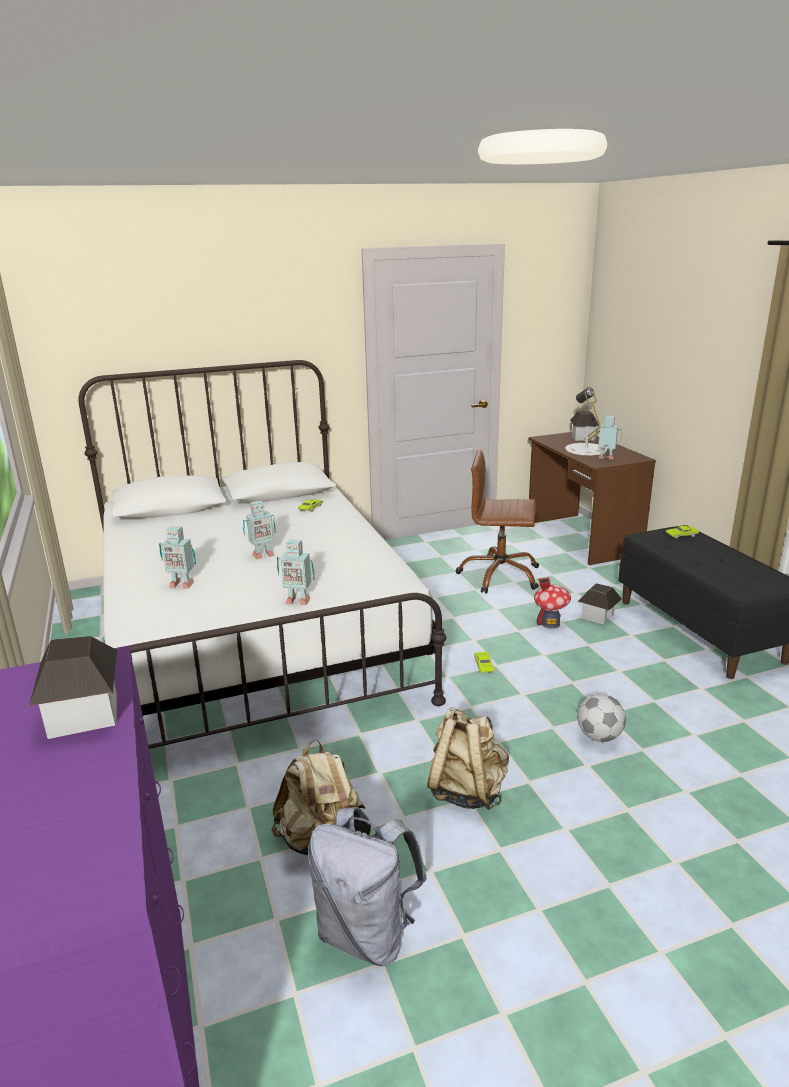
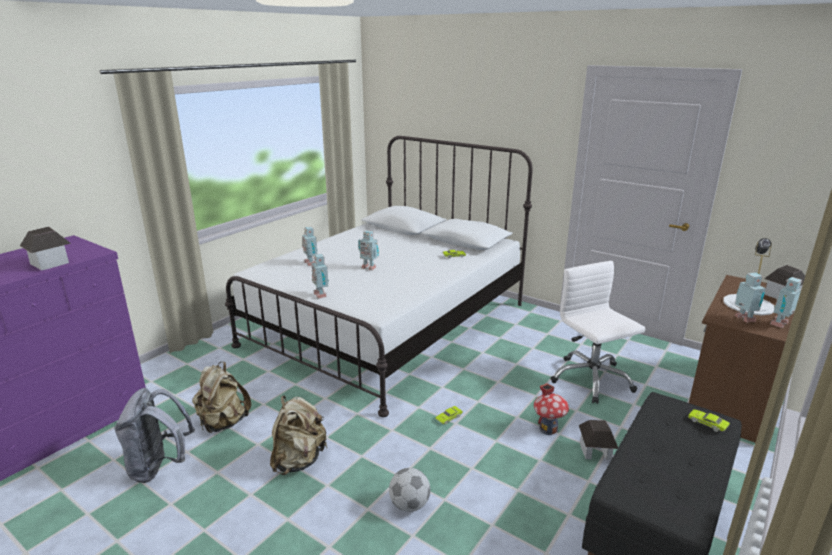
camera: 55 degrees right, 0 degrees up
(500, 575) = (591, 379): brown office chair -> white office chair
(624, 453) = (781, 324): none -> toy robot

